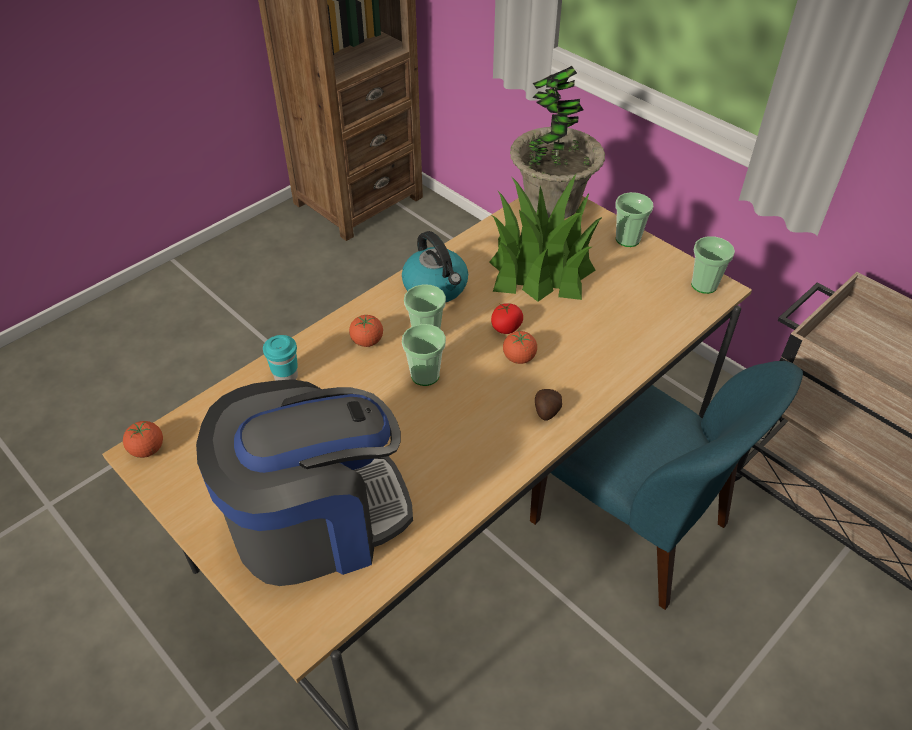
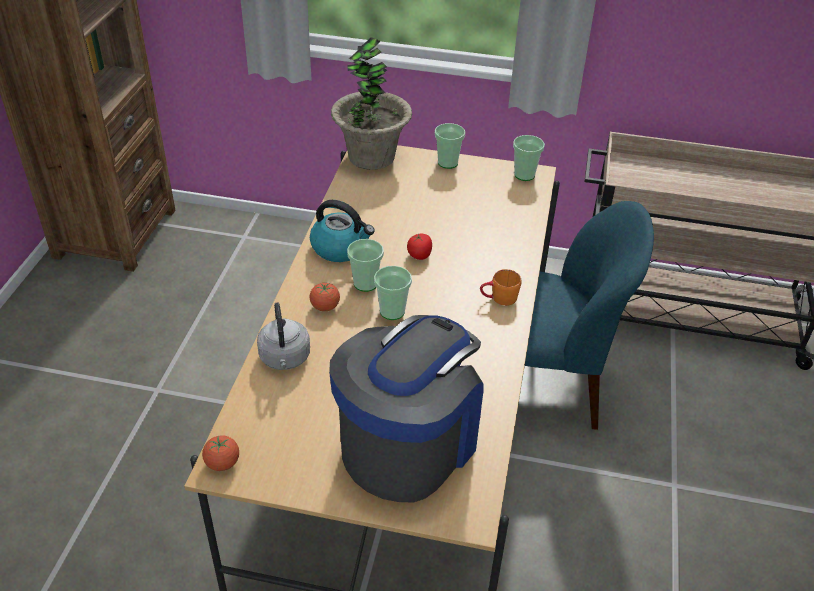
camera: 35 degrees left, 5 degrees down
(286, 376) = (285, 359): turquoise cup -> grey kettle
(519, 358) = (447, 272): tomato -> none
(540, 267) = (405, 204): potted plant -> none
(546, 412) = (498, 298): potato -> orange mug

